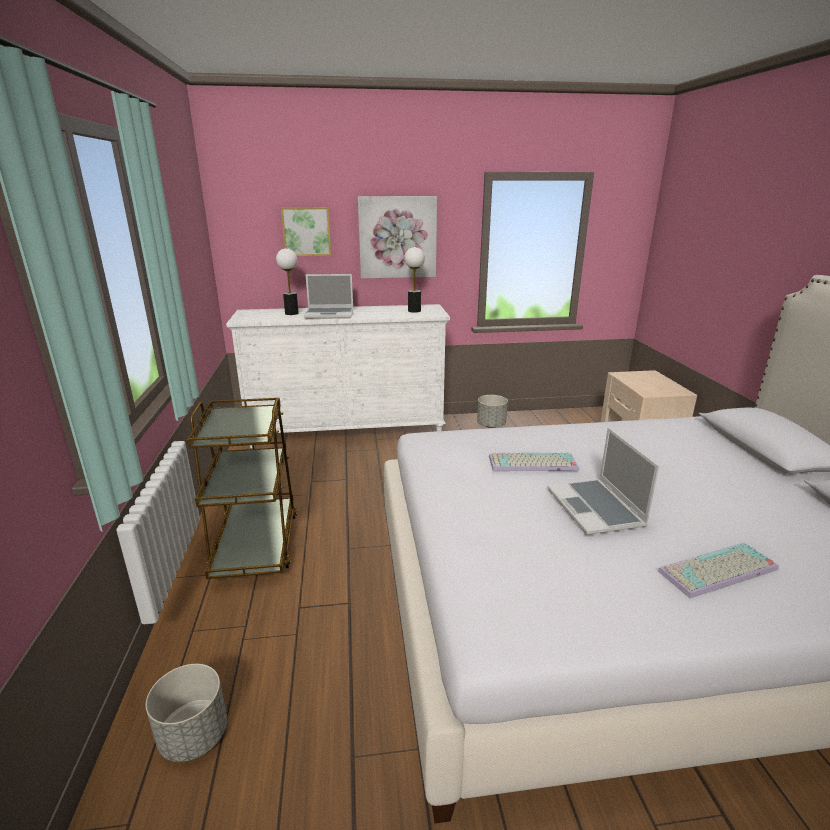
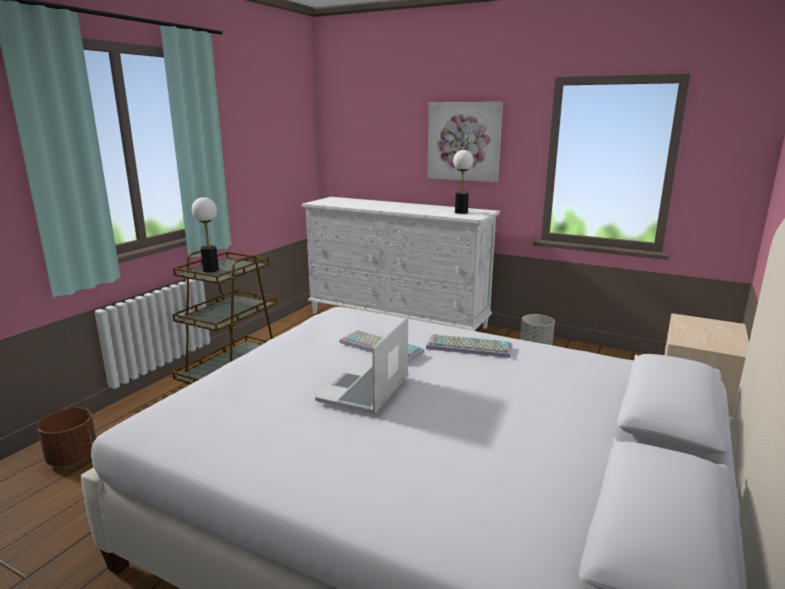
camera: 35 degrees right, 5 degrees down
(194, 735) = (73, 458): grey planter -> brown planter
(291, 313) = (360, 203): table lamp -> table lamp (211, 270)
(306, 231) = (388, 133): picture -> none
(330, 314) = (386, 206): laptop -> none
(718, 572) = (367, 464): keyboard -> keyboard (467, 347)

